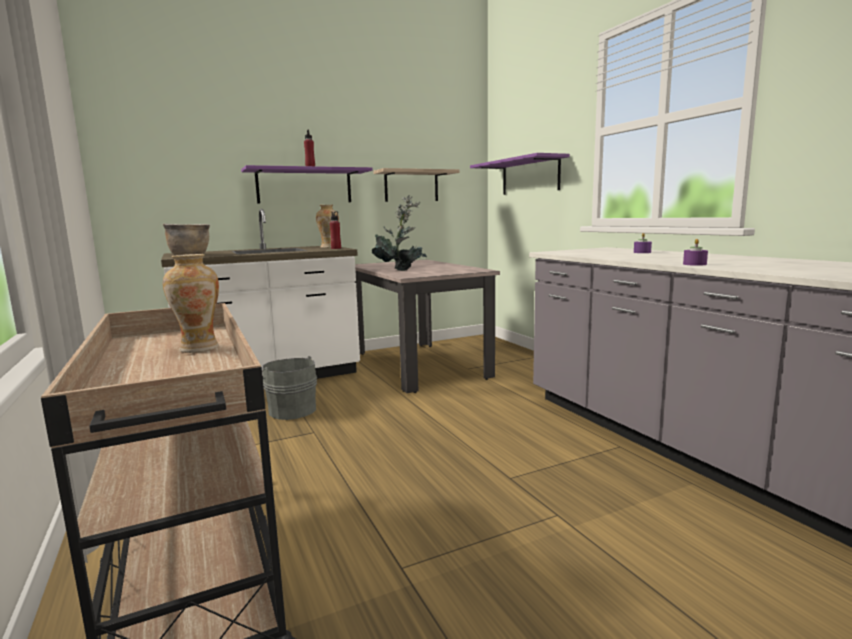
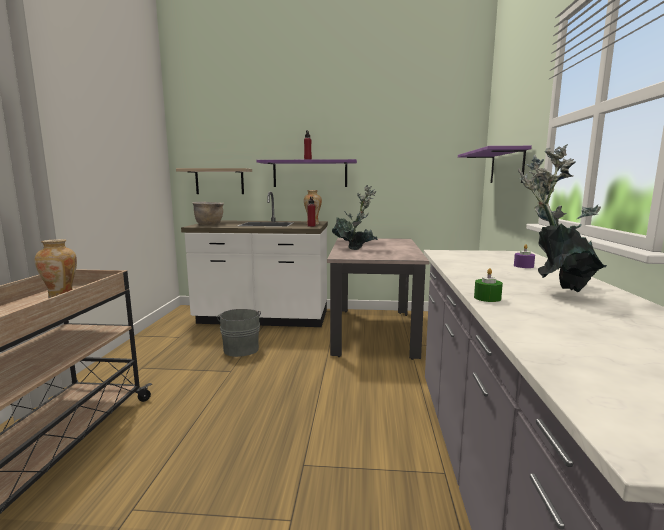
camera: 30 degrees right, 0 degrees up
(411, 186) = (403, 173): shelf -> shelf (219, 181)
(694, 264) = (487, 298): purple candle -> green candle
(709, 258) = (557, 289): none -> potted plant

